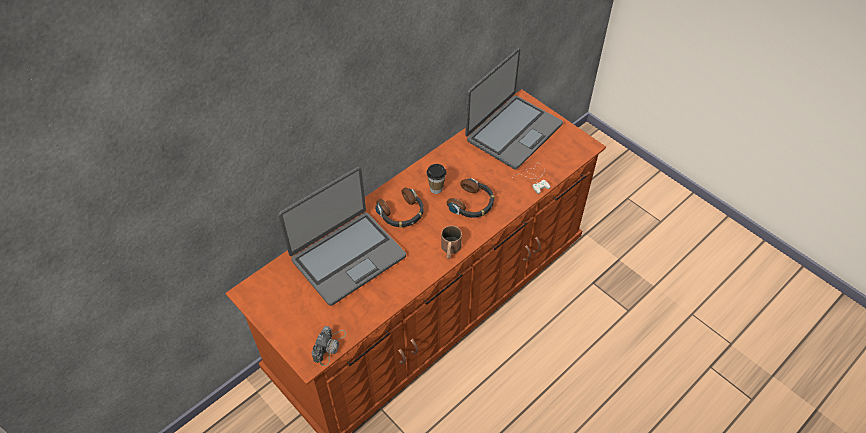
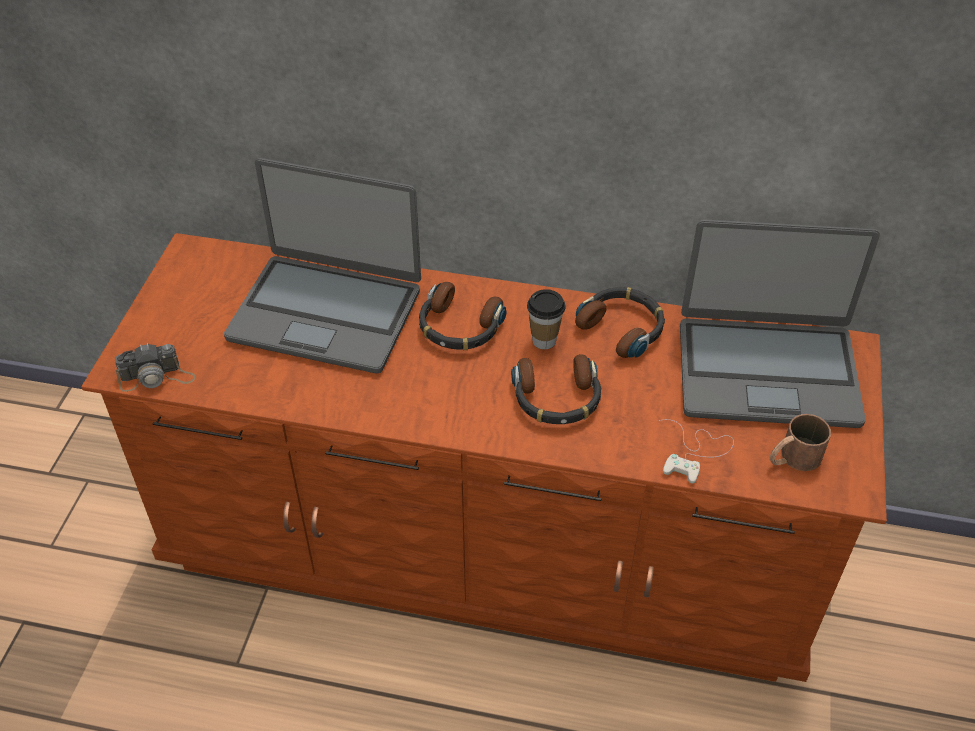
camera: 55 degrees right, 5 degrees down
(450, 250) = (438, 419): brown mug -> brown mug (792, 458)
(451, 159) = (622, 327): none -> headphones

